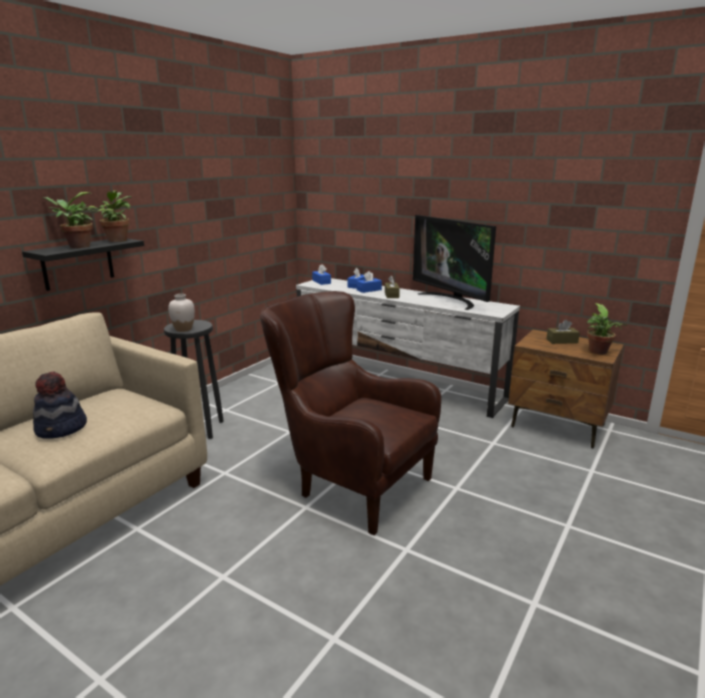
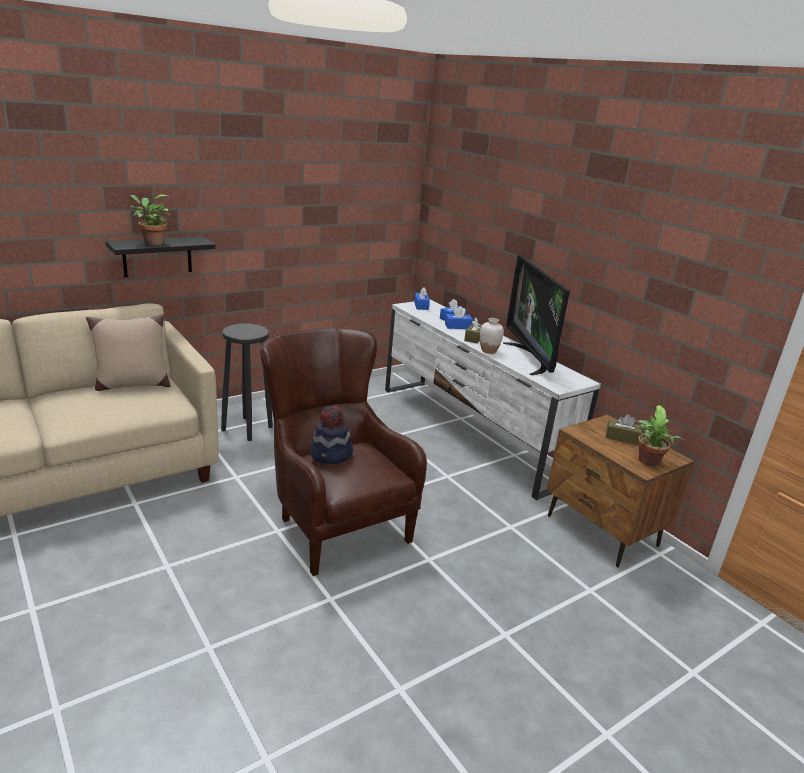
camera: 20 degrees right, 5 degrees up
(61, 429) = (89, 403): hat -> hat (331, 455)
(93, 401) = (132, 384): none -> beige pillow
(117, 240) = (194, 240): potted plant -> none
(183, 329) = (237, 333): white vase -> white vase (488, 351)

